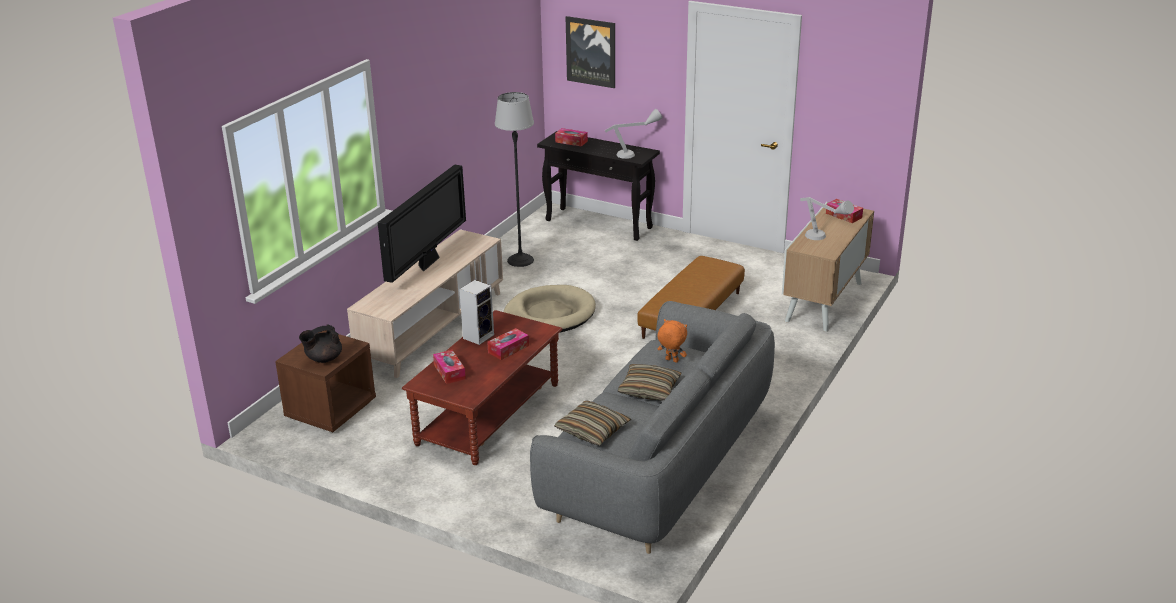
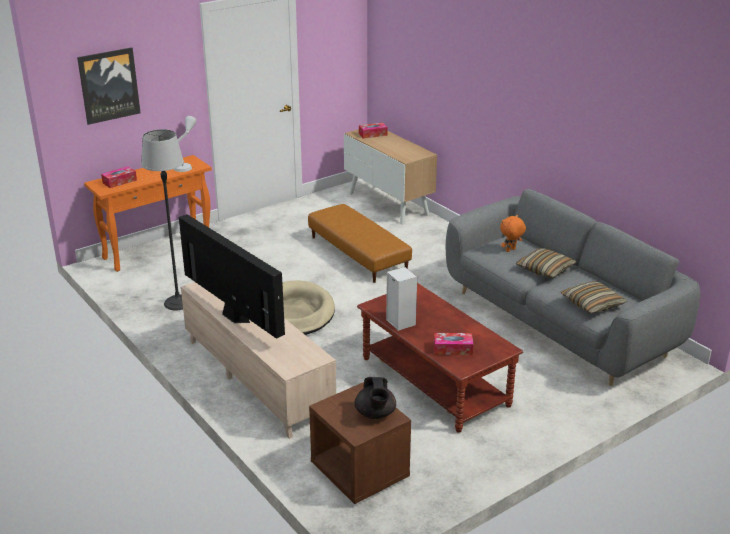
camera: 65 degrees left, 0 degrees up
(508, 349) = (435, 313): tissue box -> none
(599, 224) = (158, 250): black console table -> orange console table
(823, 239) = (402, 149): grey table lamp -> none

